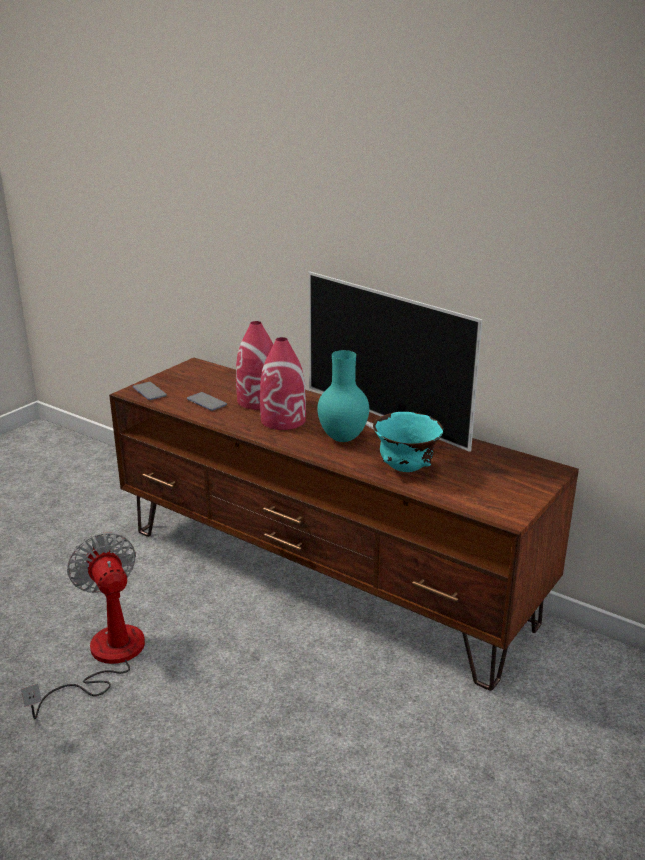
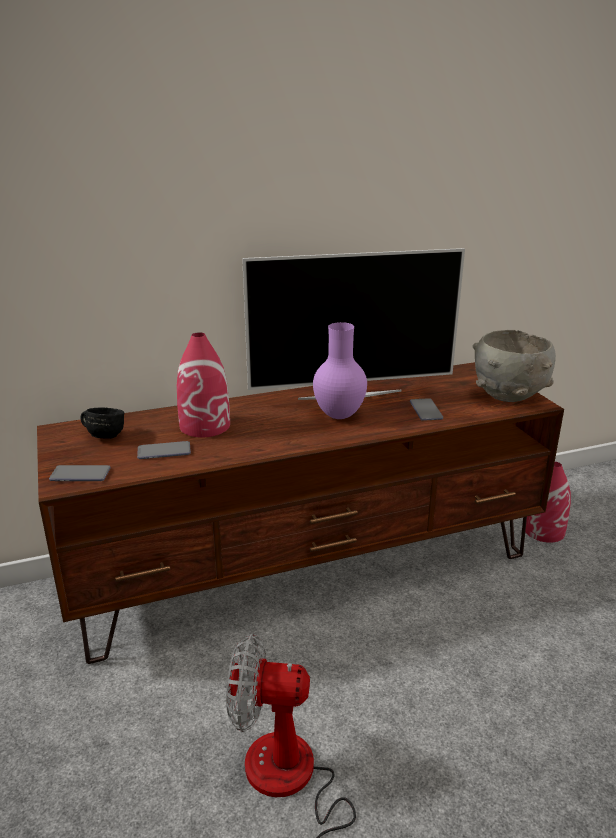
camera: 55 degrees left, 0 degrees up
(205, 378) = (104, 435): none -> black mug
(283, 420) = (265, 428): red vase -> red vase (544, 530)
(342, 439) = (340, 416): turquoise vase -> purple vase
(406, 469) = (426, 410): turquoise bowl -> phone
(502, 499) = (509, 396): none -> grey bowl

